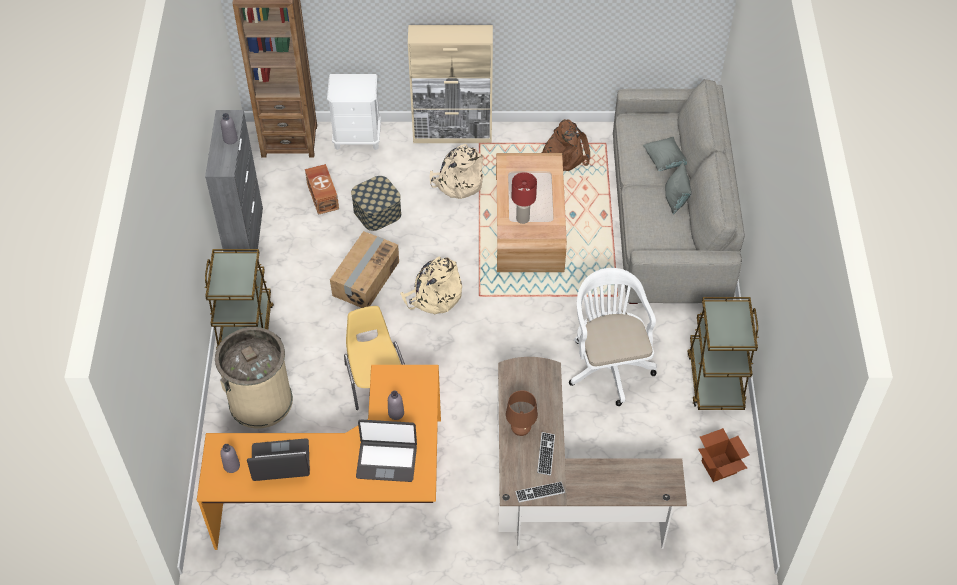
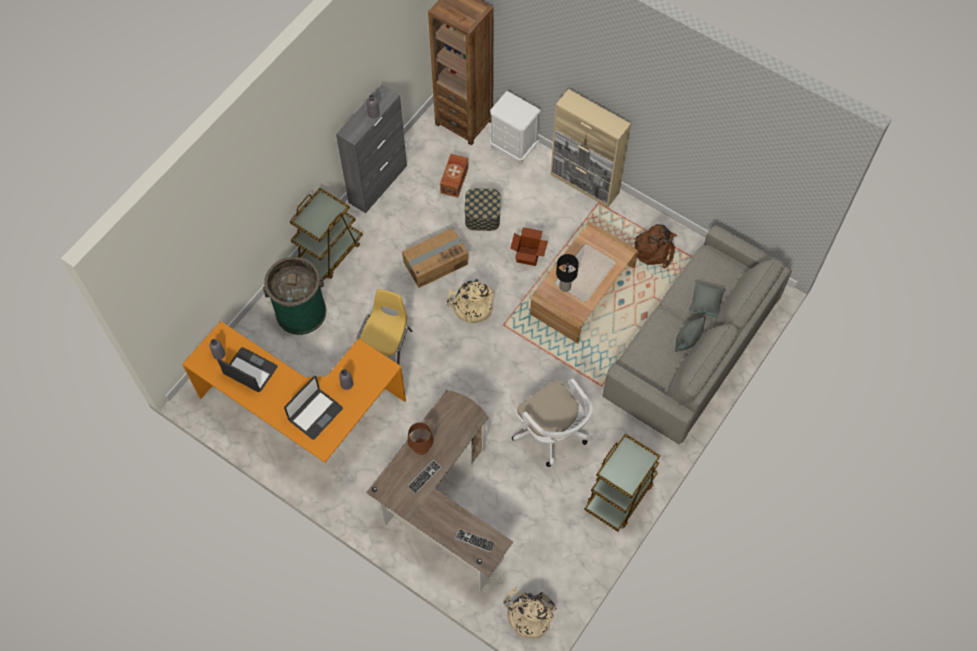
camera: 35 degrees right, 10 degrees up
(260, 401) = (300, 311): beige trash can -> green trash can
(386, 461) = (315, 414): laptop -> laptop turned 90 degrees counterclockwise
(458, 183) = (557, 226): beige backpack -> beige backpack (528, 615)
(523, 218) = (565, 287): red table lamp -> black table lamp
(540, 492) = (398, 501): keyboard -> keyboard (475, 541)
(608, 364) = (552, 434): white office chair -> white office chair turned 120 degrees clockwise
(719, 467) = (567, 560): cardboard box -> cardboard box (527, 256)

